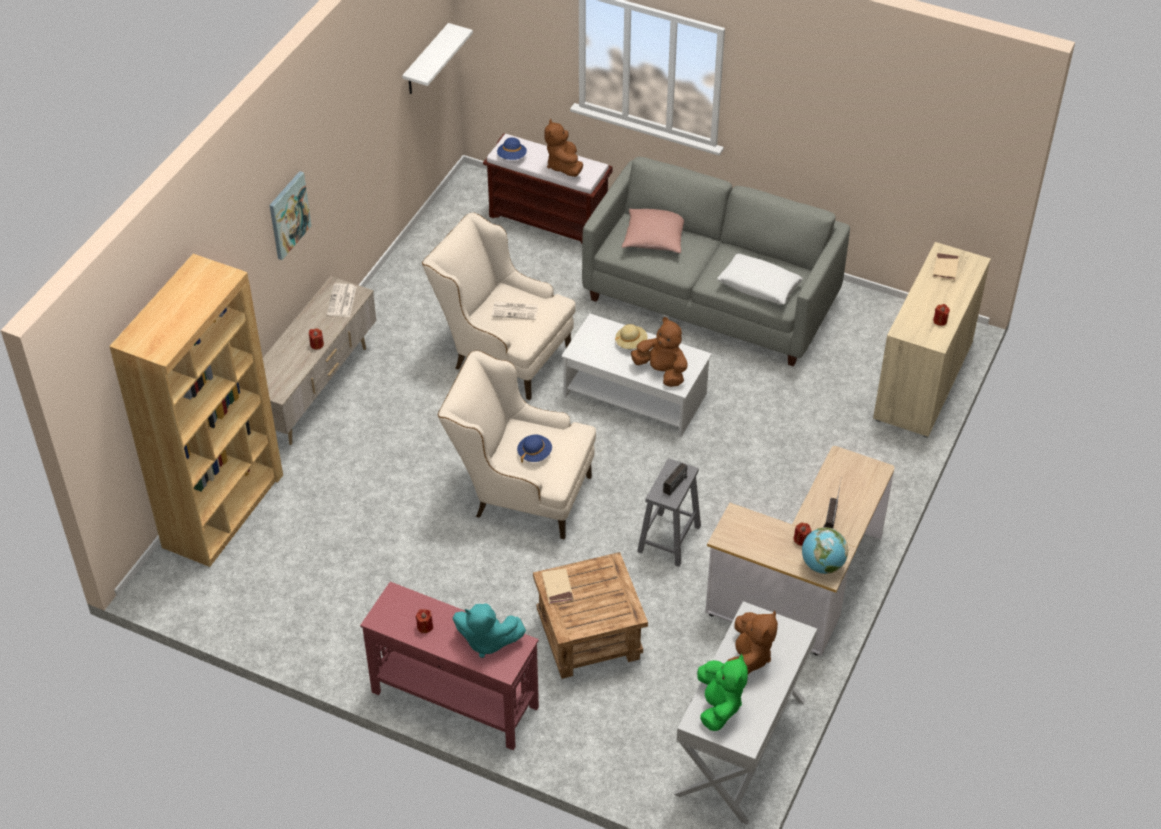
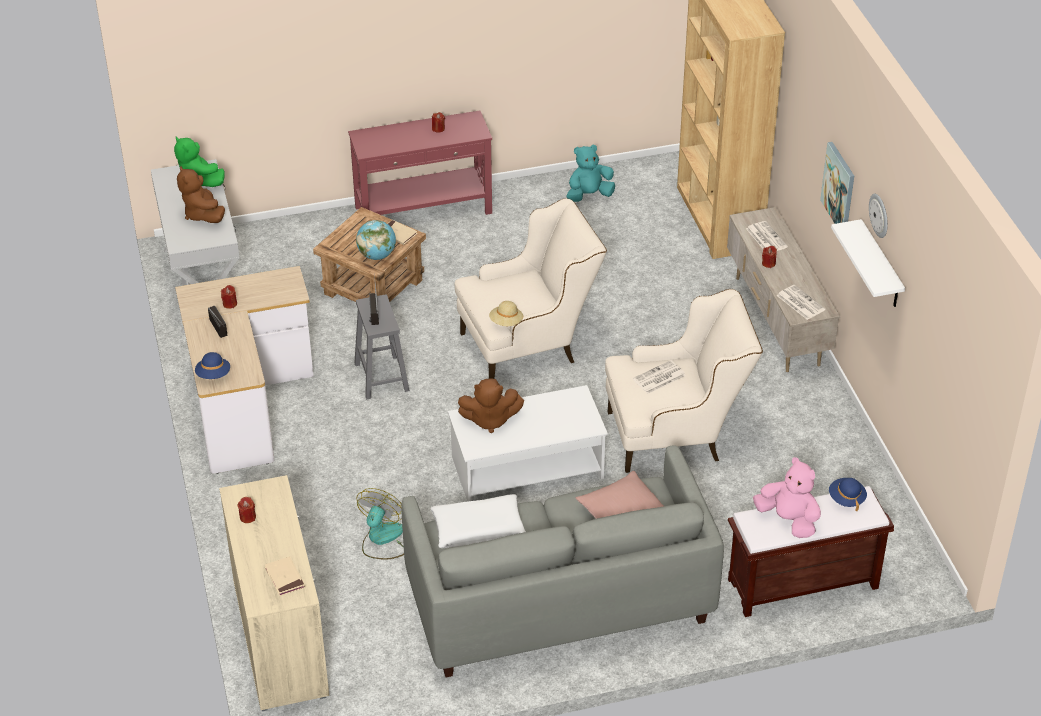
camera: 140 degrees right, 5 degrees down
(286, 366) = (765, 238): none -> newspaper
(331, 135) = (879, 215): none -> wall clock
(426, 61) = (961, 387): white shelf -> white shelf (881, 266)
(486, 641) = (389, 141): turquoise plush toy -> turquoise plush toy (589, 195)
(534, 454) = (508, 288): blue hat -> blue hat (213, 375)
(563, 166) = (788, 520): brown plush toy -> pink plush toy
(631, 343) = (542, 428): beige hat -> beige hat (506, 322)
(792, 406) = (382, 539): none -> fan
(822, 565) = (199, 296): globe -> globe (377, 255)

